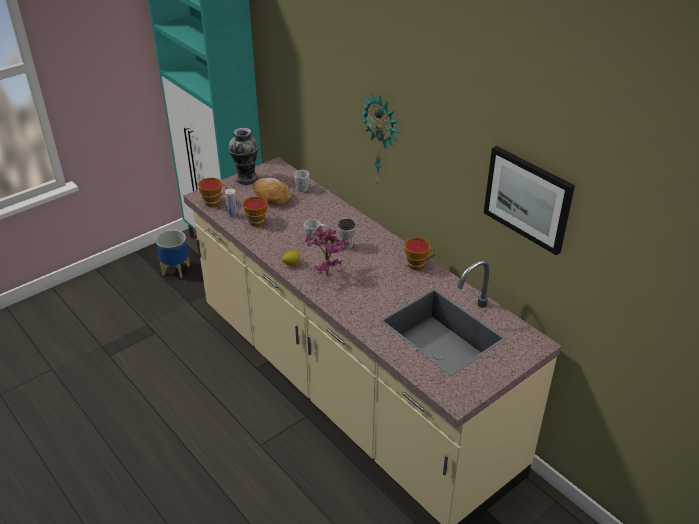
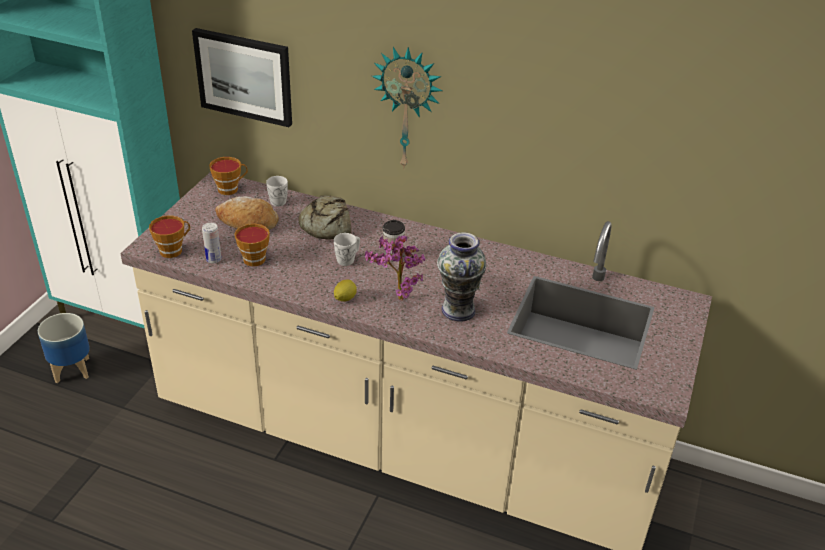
camera: 30 degrees left, 0 degrees up
(247, 179) = (193, 208): vase -> vase (459, 310)
(320, 212) = (326, 225): none -> bread
(418, 265) = (494, 254): cup -> cup (230, 189)
(528, 198) = (658, 131): picture -> picture (244, 76)

